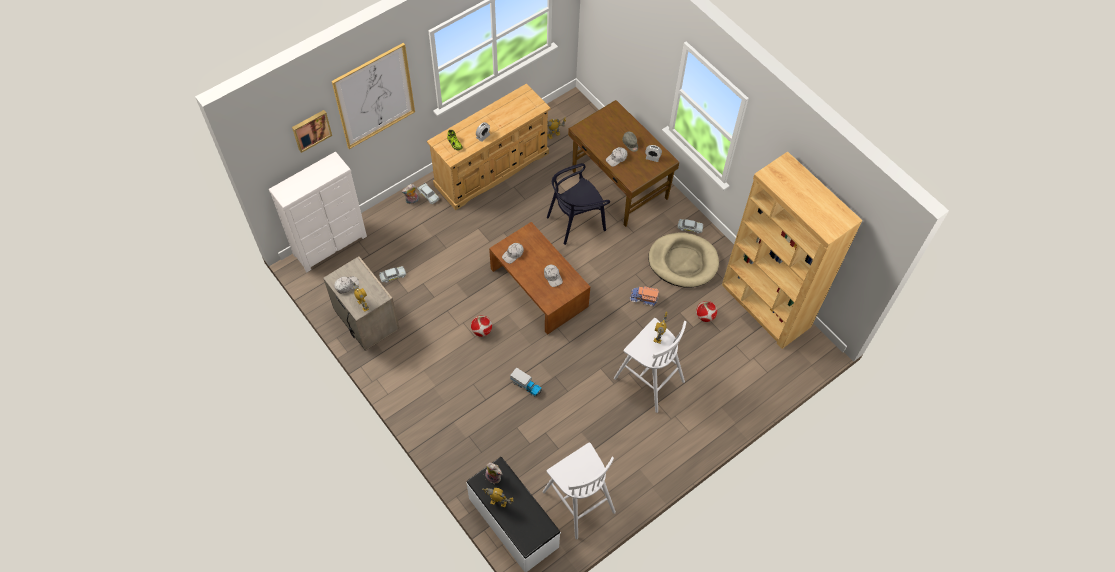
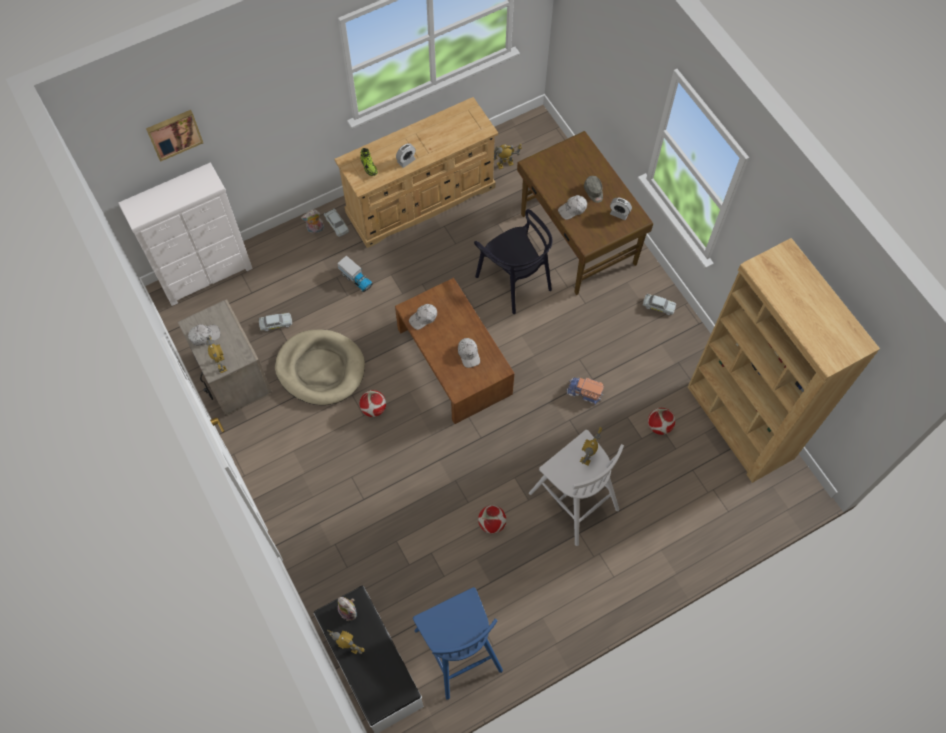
camera: 10 degrees right, 5 degrees up
(374, 96) = (262, 97): picture -> none
(526, 386) = (417, 488): toy truck -> toy truck (356, 279)
(576, 221) = (514, 280): black chair -> black chair turned 105 degrees counterclockwise
(577, 501) = (457, 648): white stool -> blue stool
(589, 404) = (492, 523): none -> football
(683, 261) = (642, 350): beige dog bed -> beige dog bed (321, 368)

